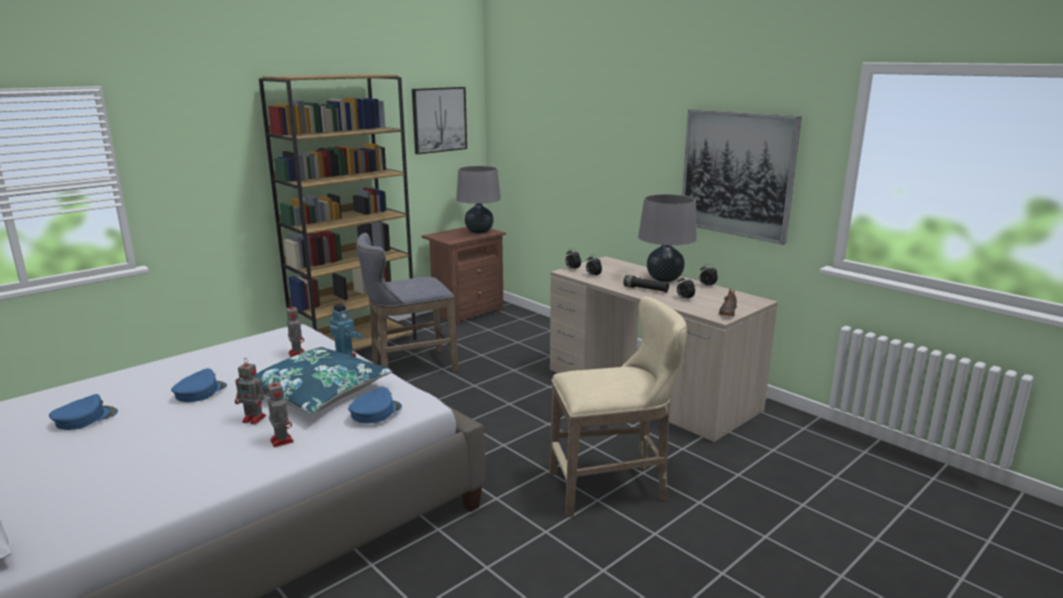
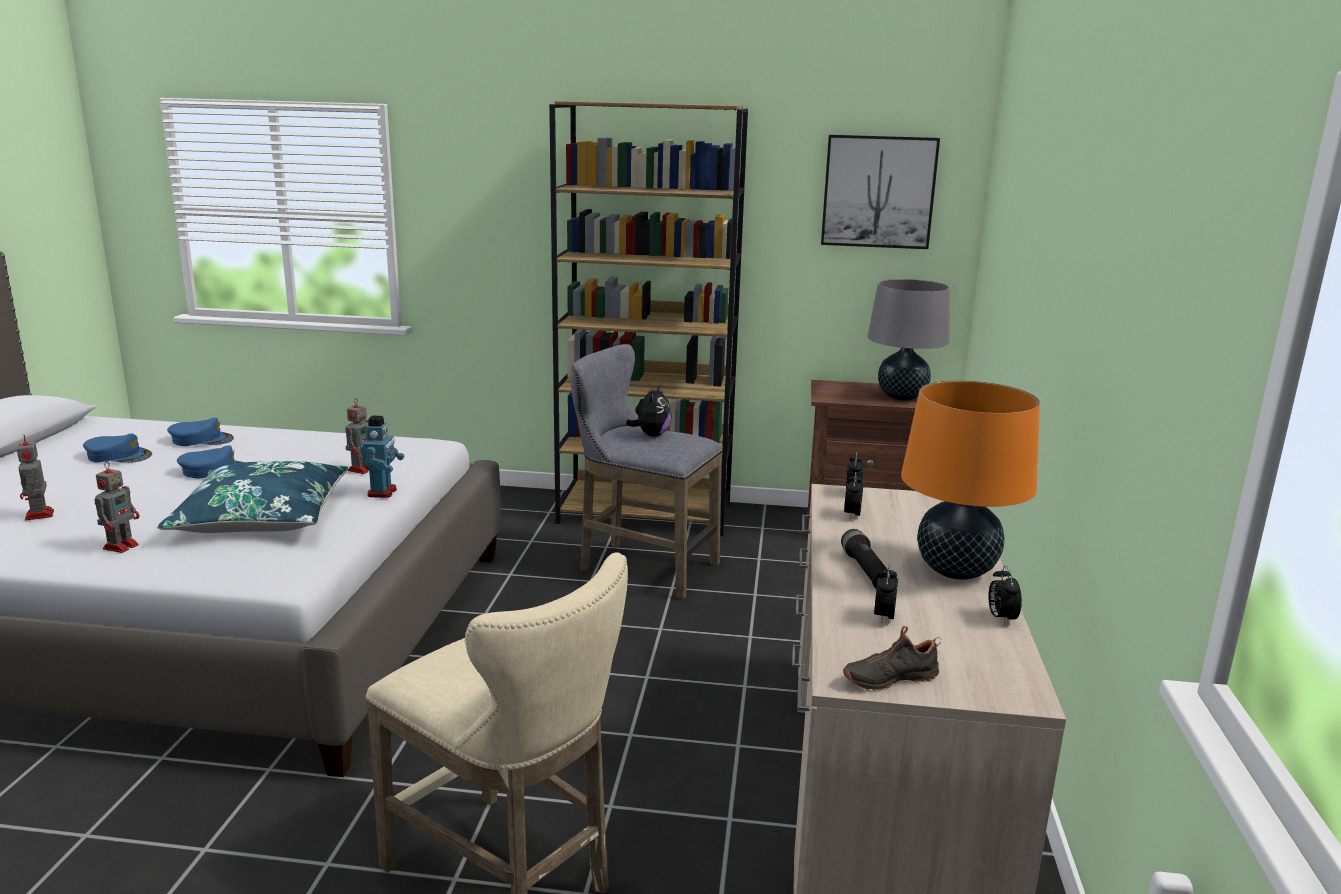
camera: 50 degrees right, 0 degrees up
(255, 419) = (163, 515): toy robot -> toy robot (39, 515)
(375, 412) = (228, 562): blue cap -> blue cap (201, 440)
(410, 282) = (651, 435): none -> plush toy
(664, 279) = (956, 571): grey table lamp -> orange table lamp
(737, 174) = (1137, 374): picture -> none

